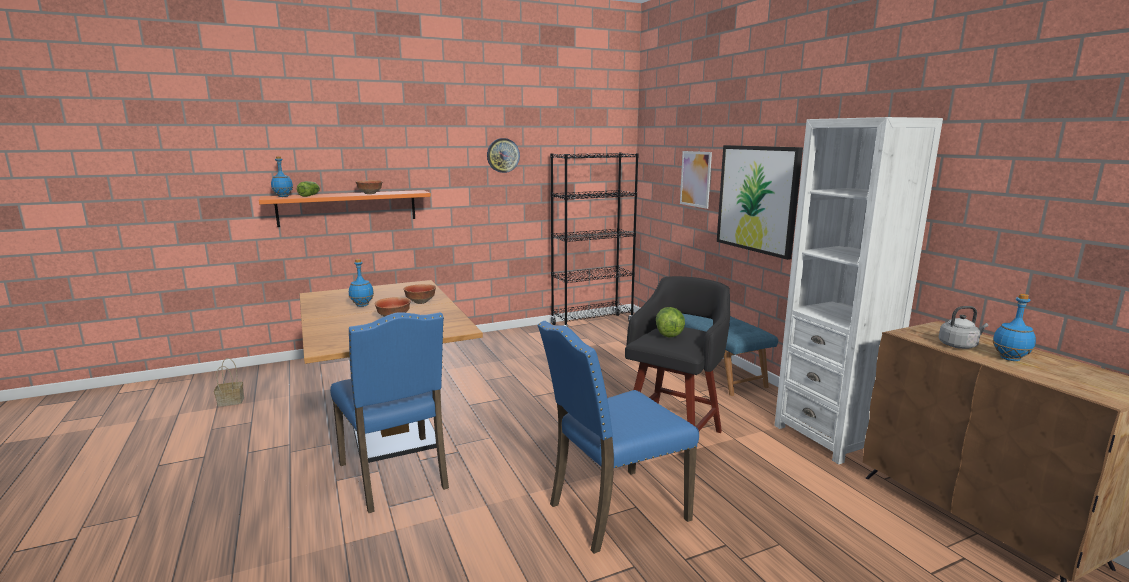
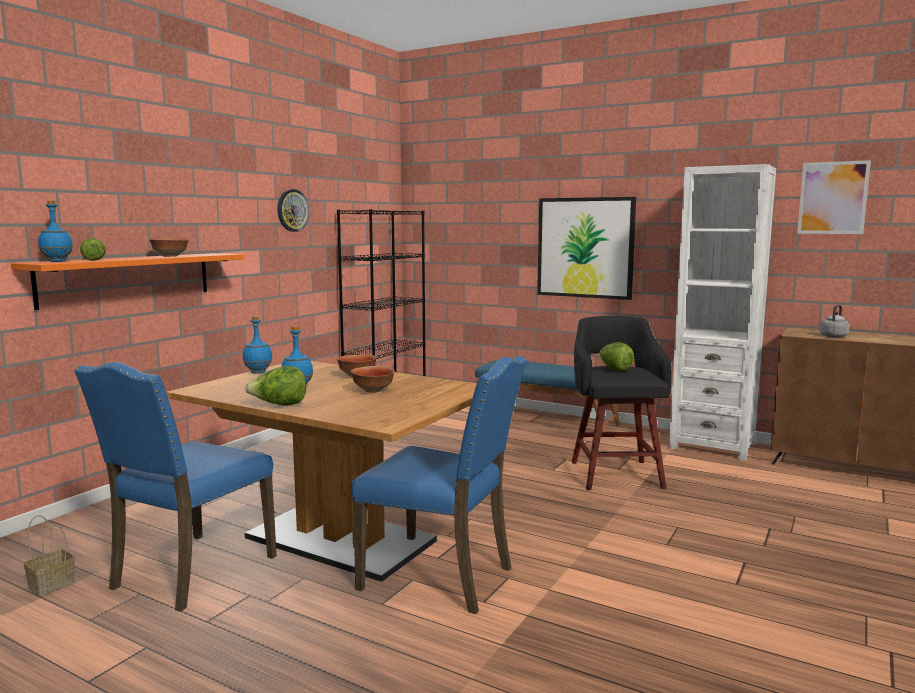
camera: 35 degrees left, 5 degrees down
(316, 318) = (279, 405): none -> lettuce
(614, 511) = (668, 535): blue chair -> blue chair (190, 572)
(695, 179) = (499, 234): picture -> picture (832, 198)
(1010, 359) = (872, 338): blue bottle -> blue bottle (258, 372)

